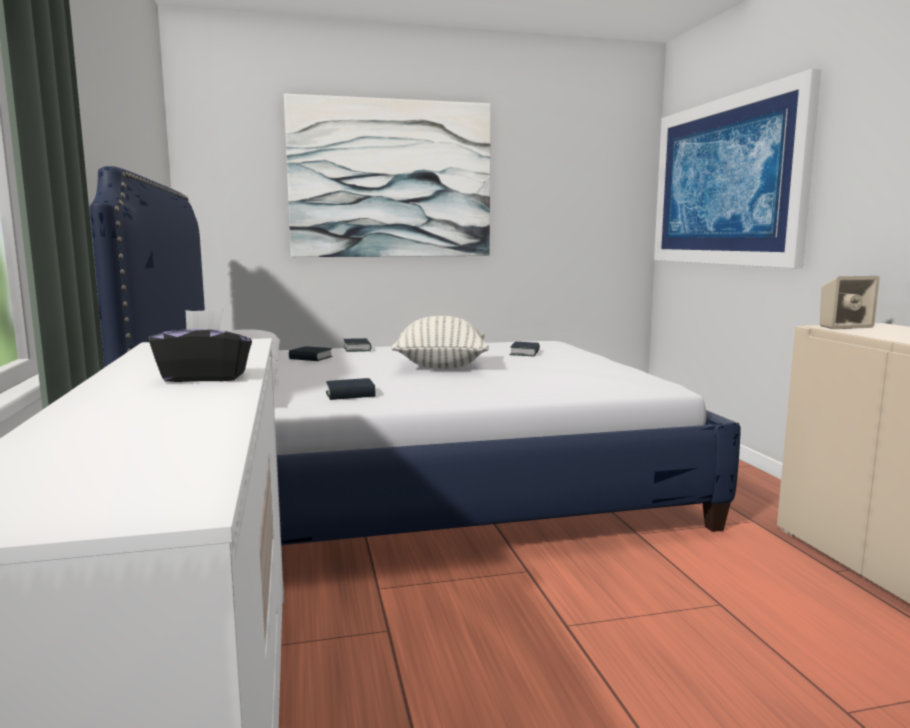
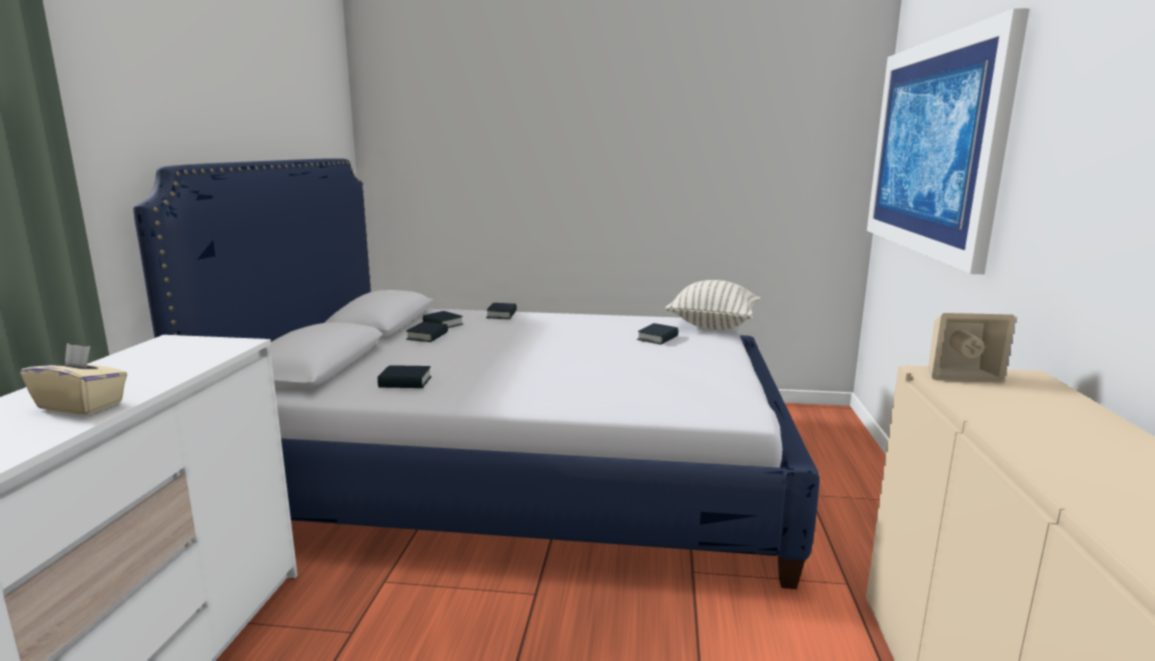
camera: 20 degrees right, 5 degrees up
(205, 377) = (82, 405): black tissue box -> beige tissue box
(311, 366) = (427, 336): none -> book
(391, 179) = (560, 137): picture -> none
(441, 366) = (543, 350): pillow -> pillow (713, 325)

